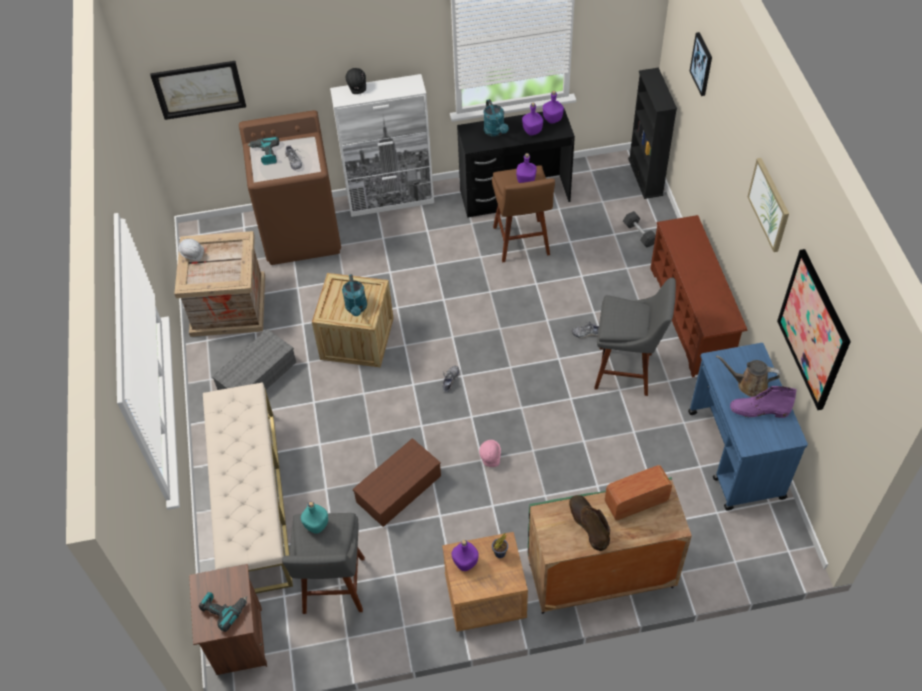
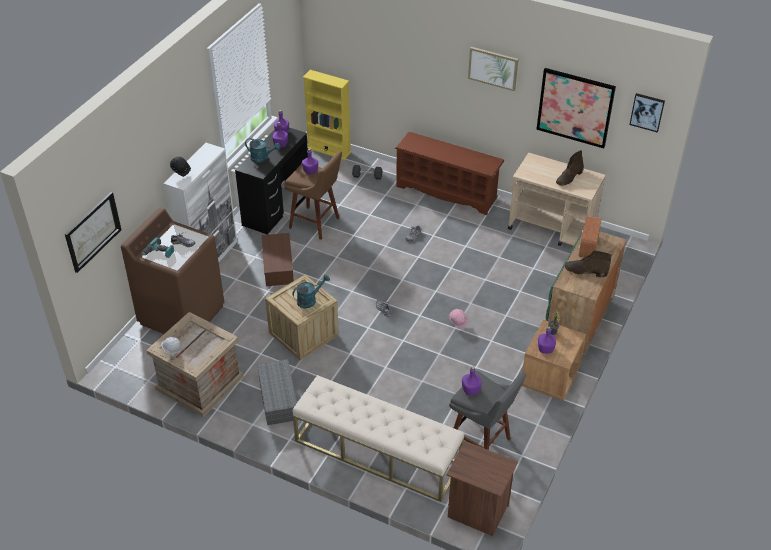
camera: 55 degrees left, 10 degrees down
(224, 609) = (488, 468): power drill -> none
(316, 525) = (471, 390): turquoise bottle -> purple bottle
(356, 308) = (309, 300): turquoise watering can -> turquoise watering can turned 60 degrees counterclockwise
(398, 490) = (439, 376): brown storage box -> brown storage box (279, 266)
(627, 371) = (456, 236): grey stool -> none
(645, 177) = (329, 150): black bookcase -> yellow bookcase
(702, 64) = (369, 34): picture -> picture (647, 112)
(735, 455) = (552, 229): blue cart -> beige cart
(749, 384) = (550, 172): brown watering can -> none
(759, 410) = (569, 177): purple boot -> brown boot

